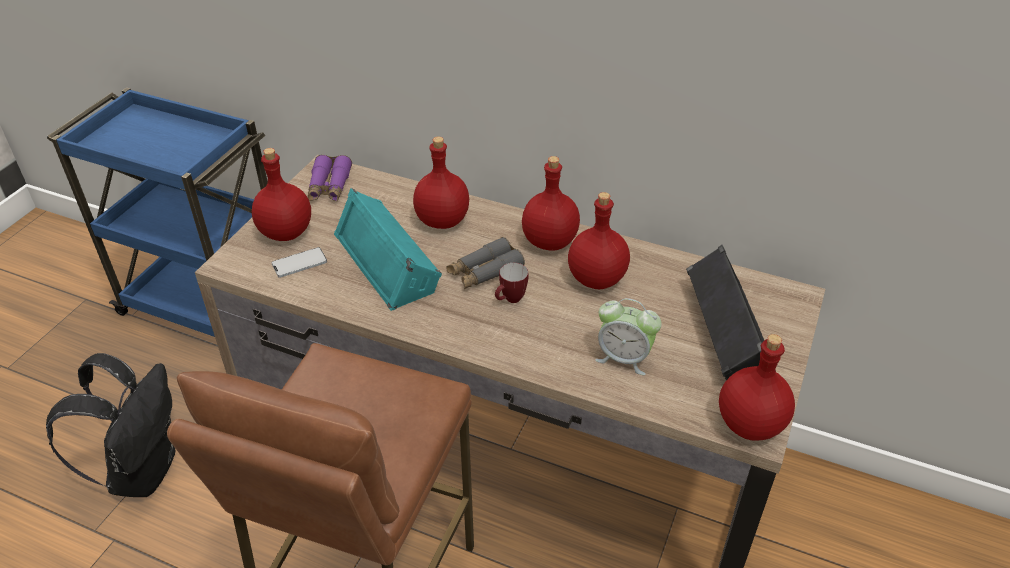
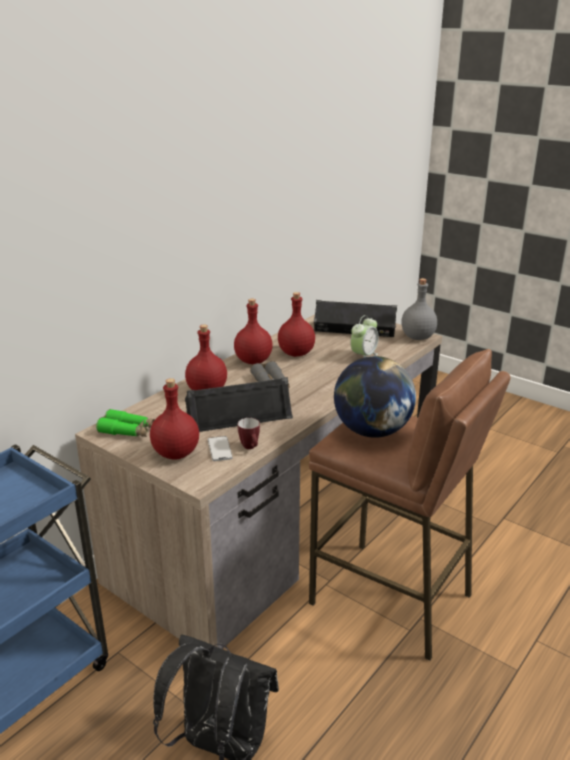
camera: 75 degrees left, 15 degrees down
(329, 186) = (128, 431): purple binoculars -> green binoculars
(361, 396) = (372, 431): none -> globe
(388, 260) = (238, 414): turquoise speaker -> black speaker
(510, 300) = (302, 379): mug -> mug (251, 448)
(749, 423) = (417, 337): red bottle -> grey bottle

